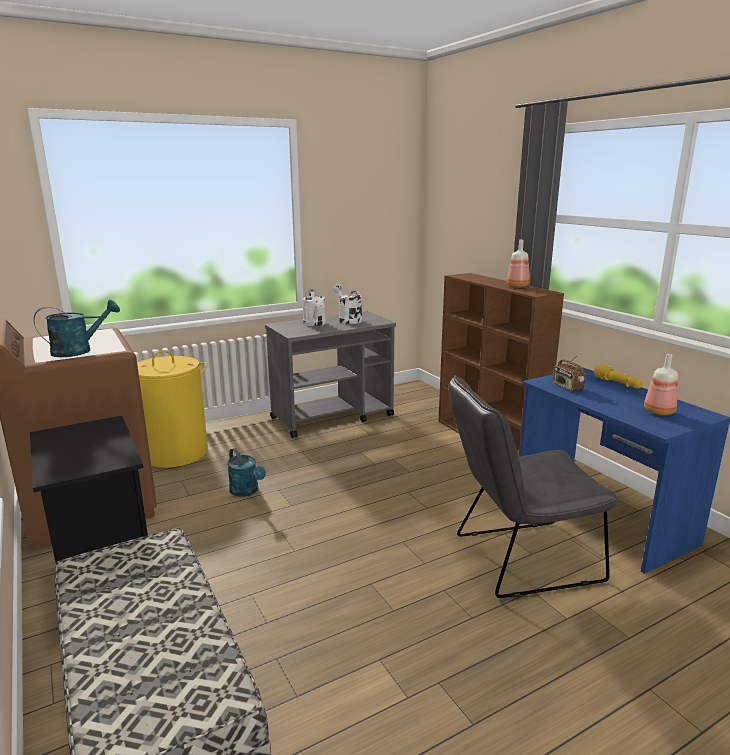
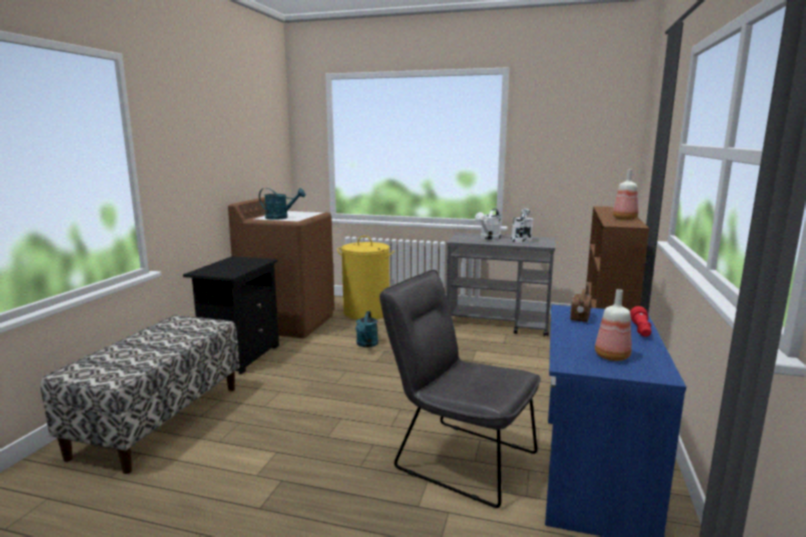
camera: 45 degrees right, 5 degrees down
(618, 384) = (641, 330): yellow flashlight -> red flashlight

